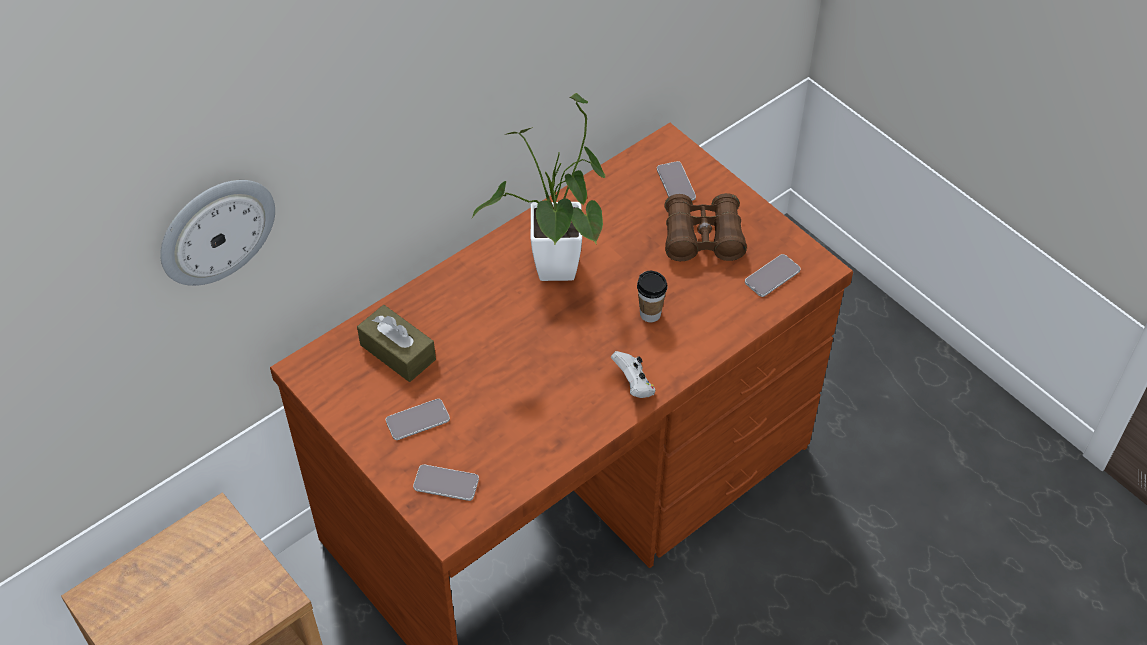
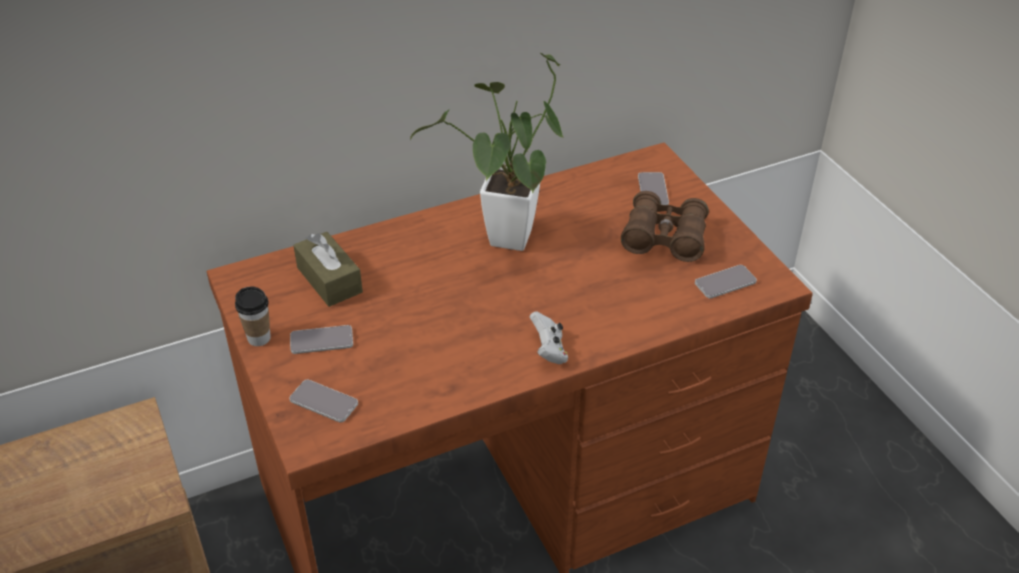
camera: 15 degrees right, 10 degrees down
(216, 230) = (150, 95): wall clock -> none
(650, 314) = (588, 293): cup -> cup (259, 338)

